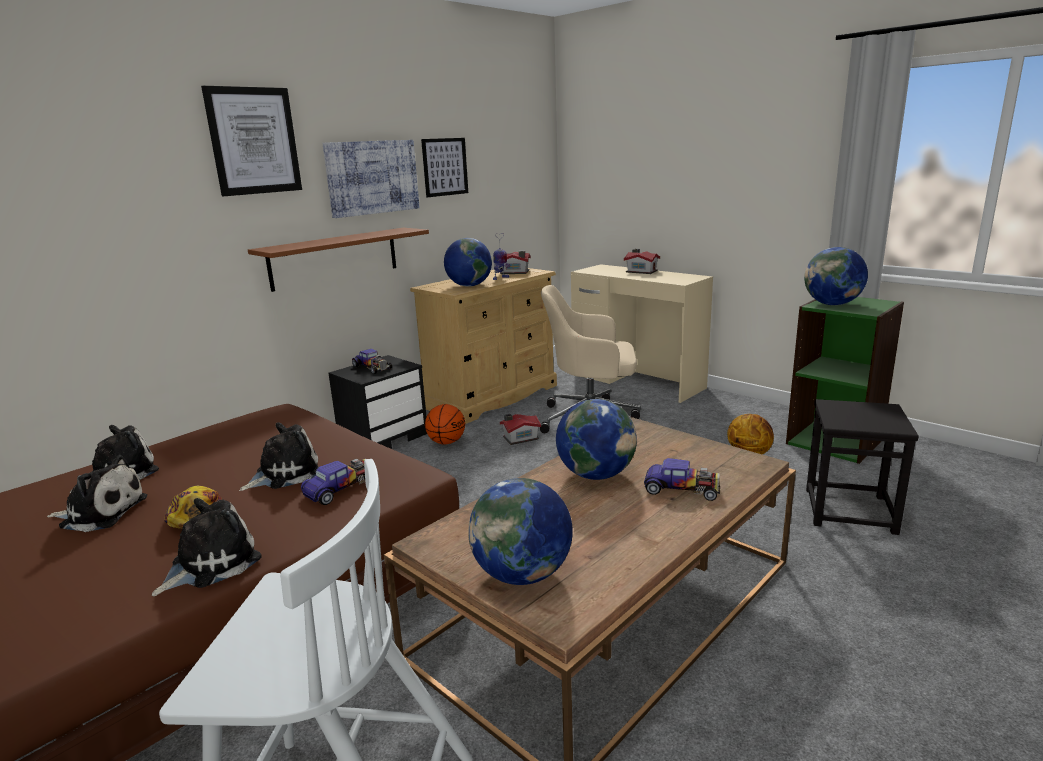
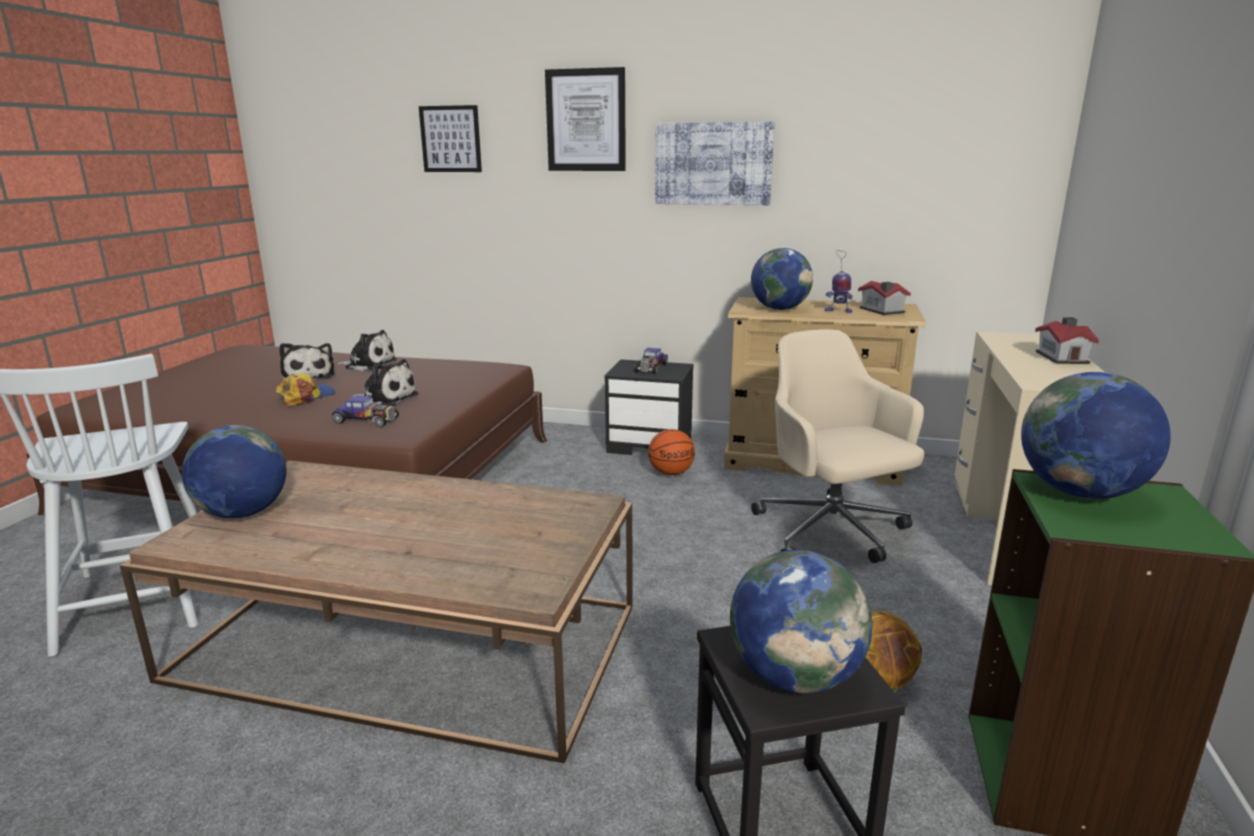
camera: 60 degrees right, 0 degrees up
(211, 563) = (247, 419): plush toy -> none
(335, 258) = (653, 246): brown shelf -> none
(445, 167) = (824, 157): picture -> picture (450, 139)
(519, 438) = (724, 504): toy house -> none
(596, 474) = (448, 505): globe -> globe (795, 677)
(682, 489) = (433, 554): toy car -> none

